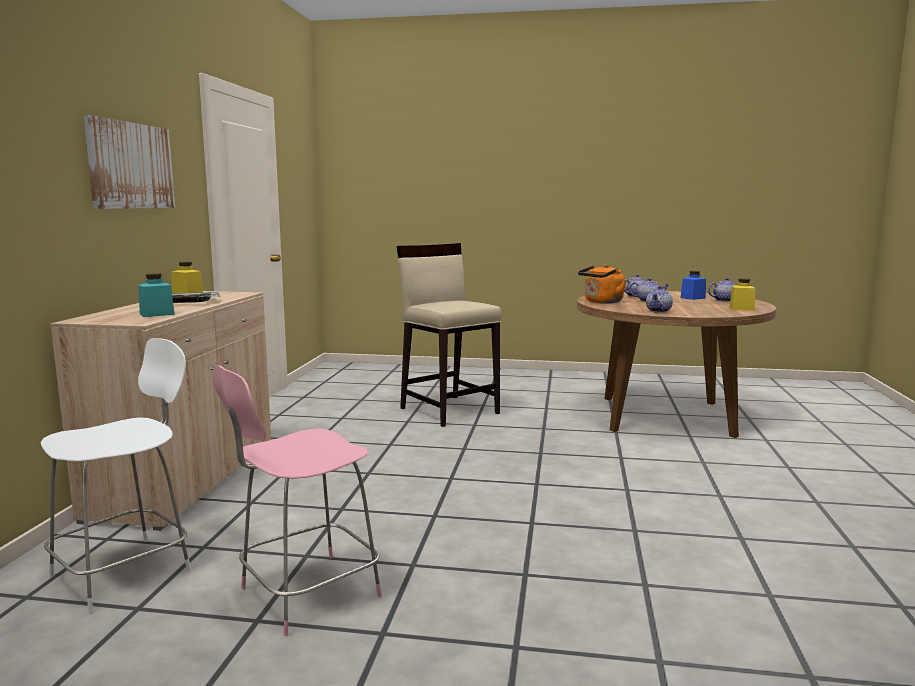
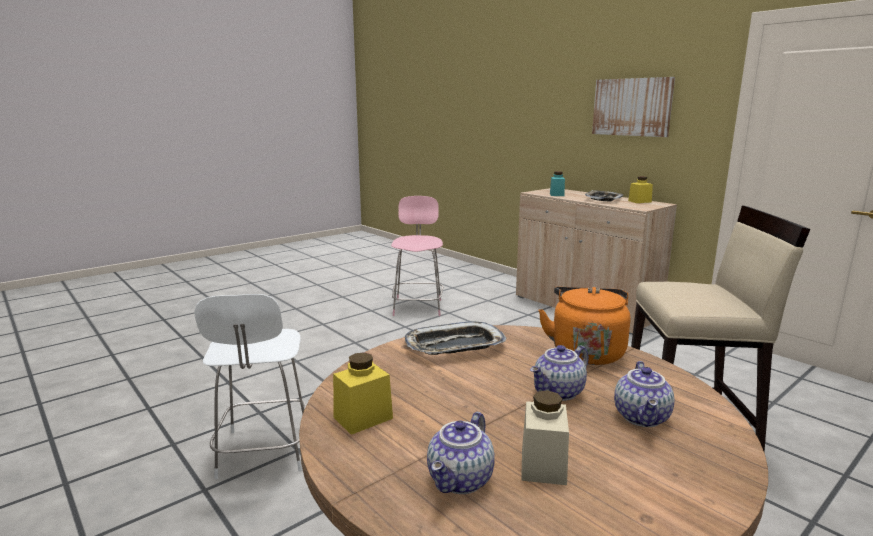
camera: 130 degrees right, 5 degrees up
(126, 571) = (485, 289): white chair -> white chair (263, 453)
(659, 311) = (454, 346): teapot -> tray
(693, 298) = (543, 465): blue jar -> beige jar

